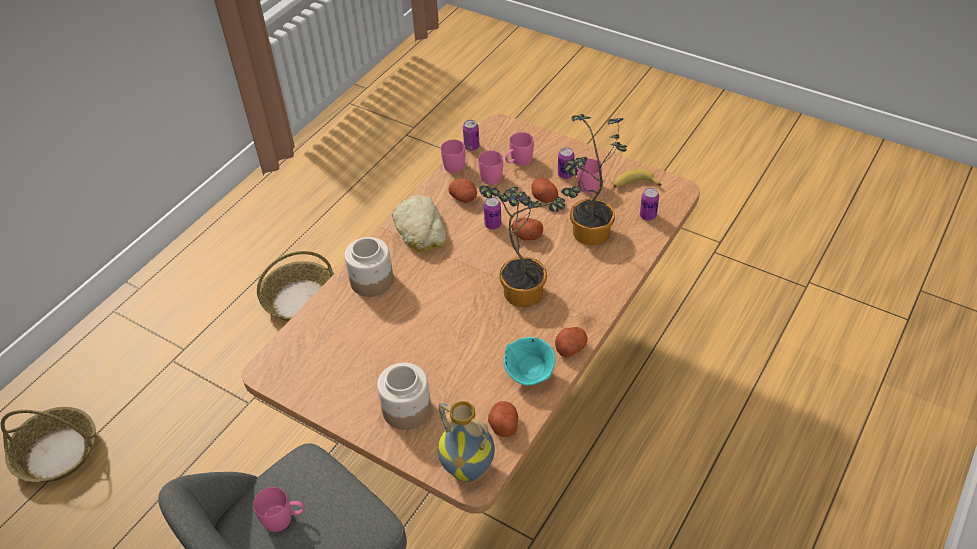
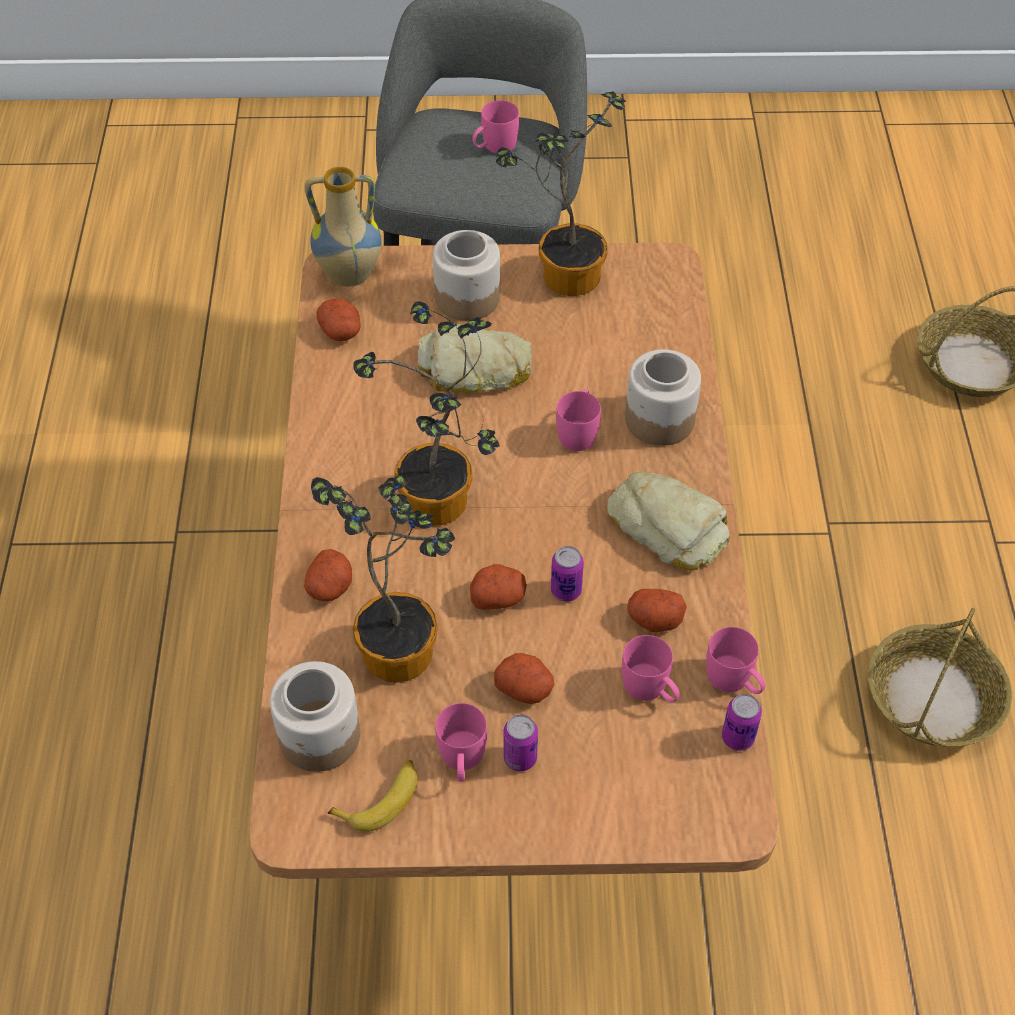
camera: 145 degrees right, 5 degrees up
(334, 396) = (562, 274): none -> potted plant
(442, 357) = (475, 369): none -> bread
(518, 161) = (627, 746): pink mug -> pink mug (579, 431)
(530, 375) = (347, 398): turquoise bowl -> none
(570, 347) = (317, 455): potato -> potato (330, 587)
(648, 216) = (320, 737): can -> jar

